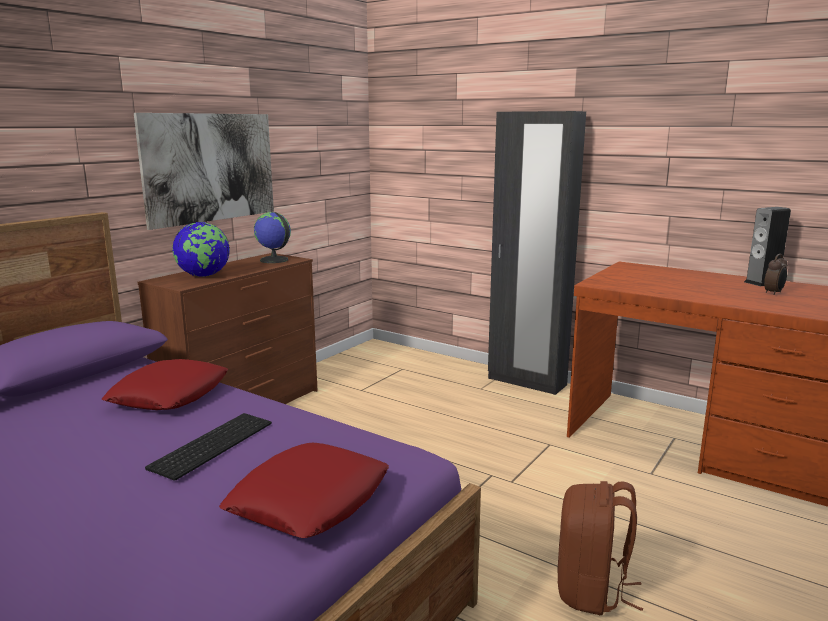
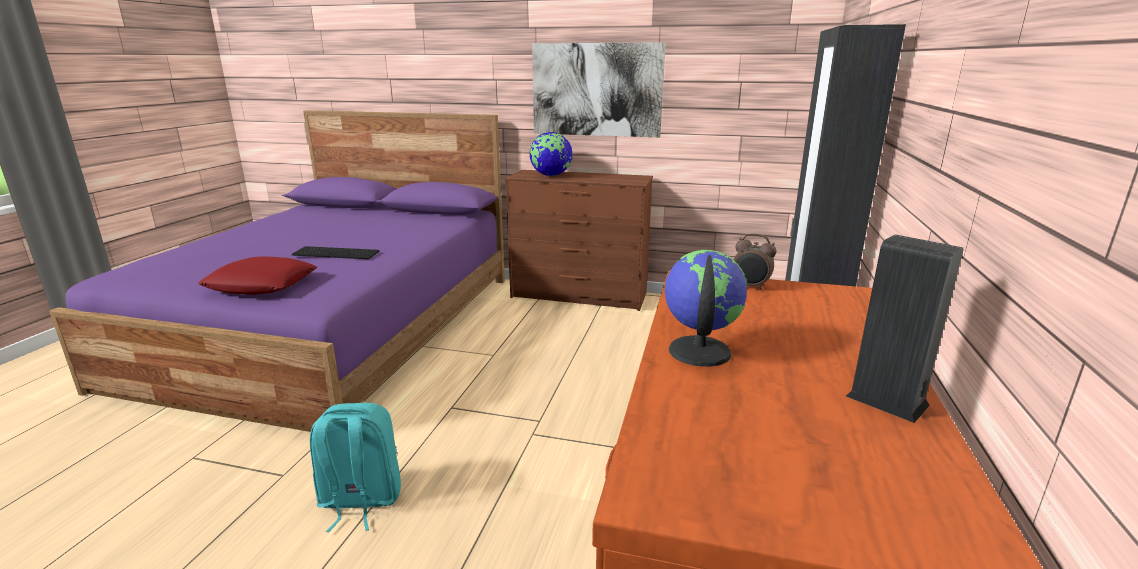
camera: 70 degrees right, 5 degrees up
(170, 394) = (411, 232): red pillow -> none
(273, 260) = (624, 179): globe -> globe (698, 351)
(592, 591) = (360, 501): brown backpack -> turquoise backpack
(774, 293) = (798, 406): alarm clock -> alarm clock (750, 287)

